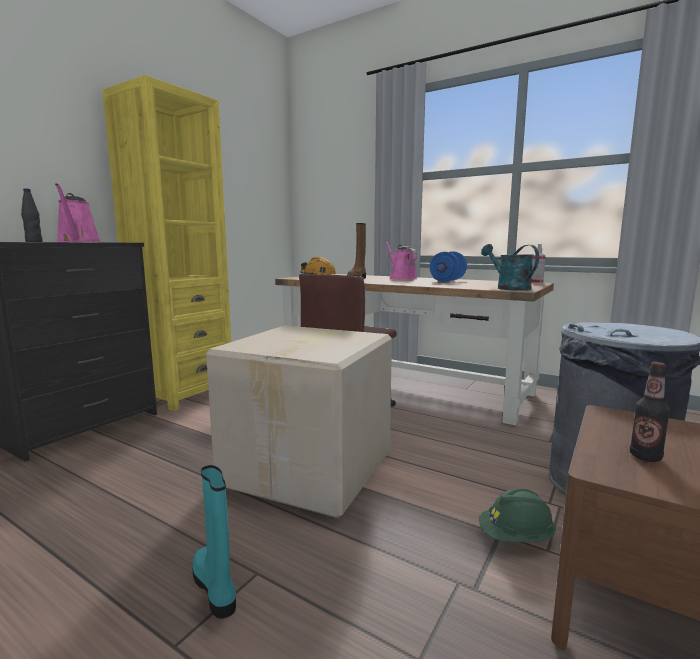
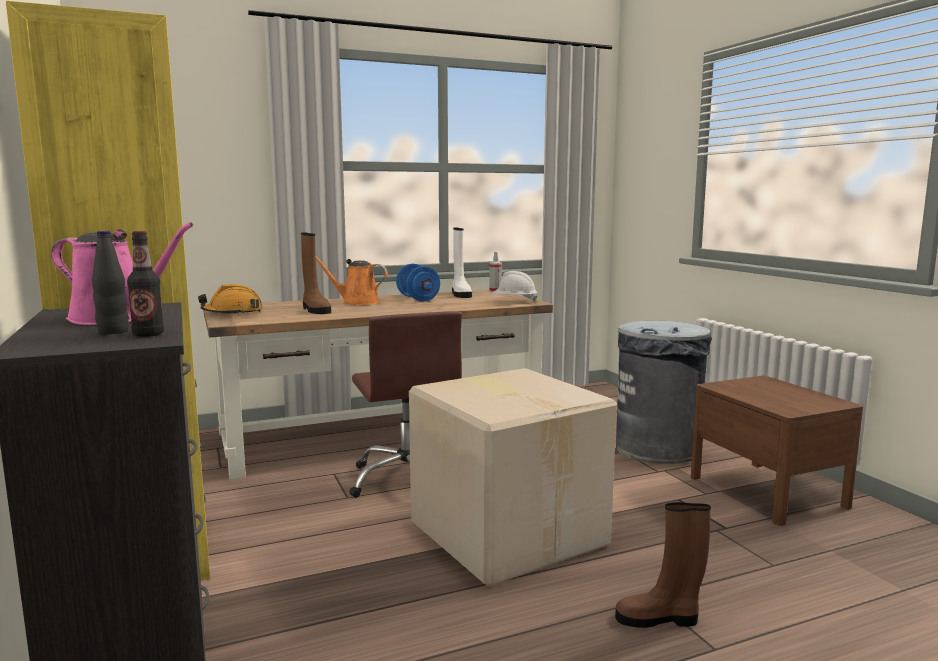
camera: 55 degrees left, 0 degrees up
(216, 588) = (659, 619): turquoise boot -> brown boot
(401, 278) = (357, 302): pink watering can -> orange watering can
(494, 282) = (460, 294): none -> white boot
(508, 288) = (514, 301): turquoise watering can -> white hard hat
(516, 538) = (686, 496): green hard hat -> none
(645, 457) = (778, 400): bottle -> bottle (148, 334)

